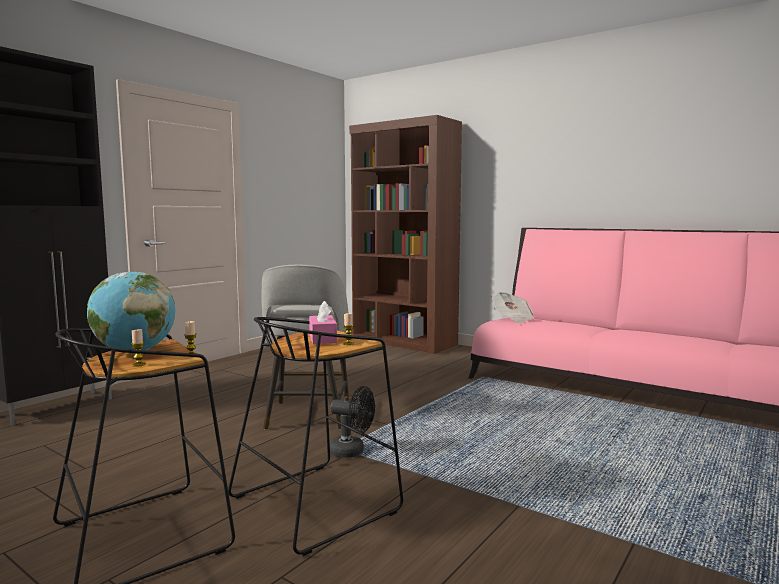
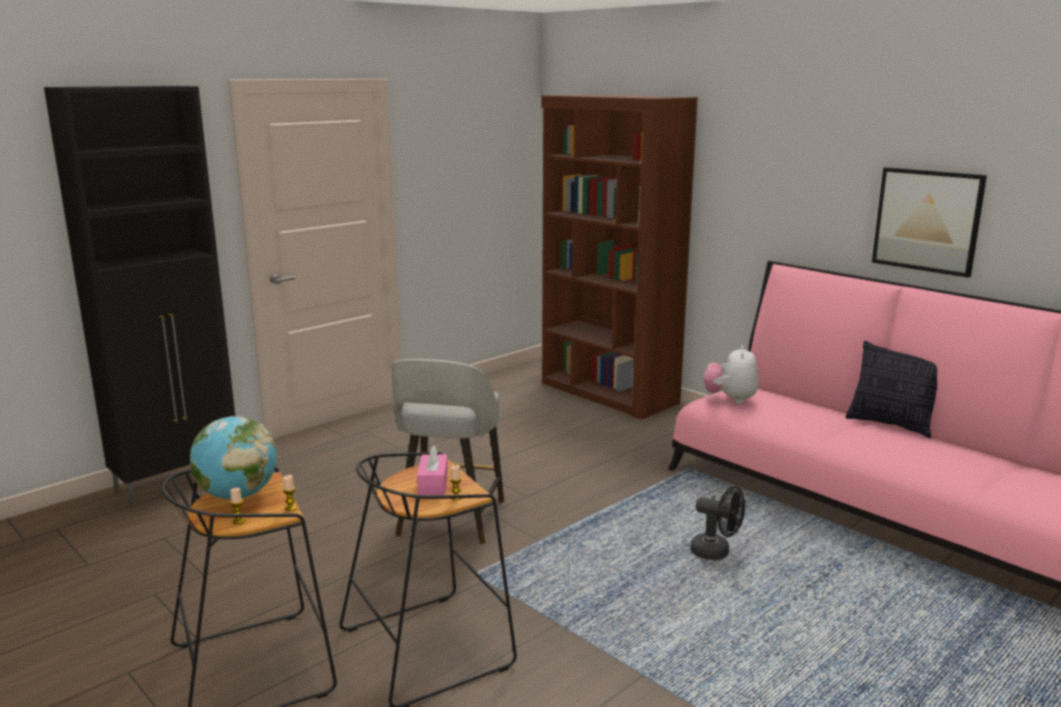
camera: 10 degrees right, 10 degrees up
(352, 451) = (486, 579): black fan -> black fan (716, 552)
(512, 319) = (730, 399): newspaper -> plush toy
(630, 328) = (890, 425): none -> pillow
(637, 184) = (927, 220): none -> picture

